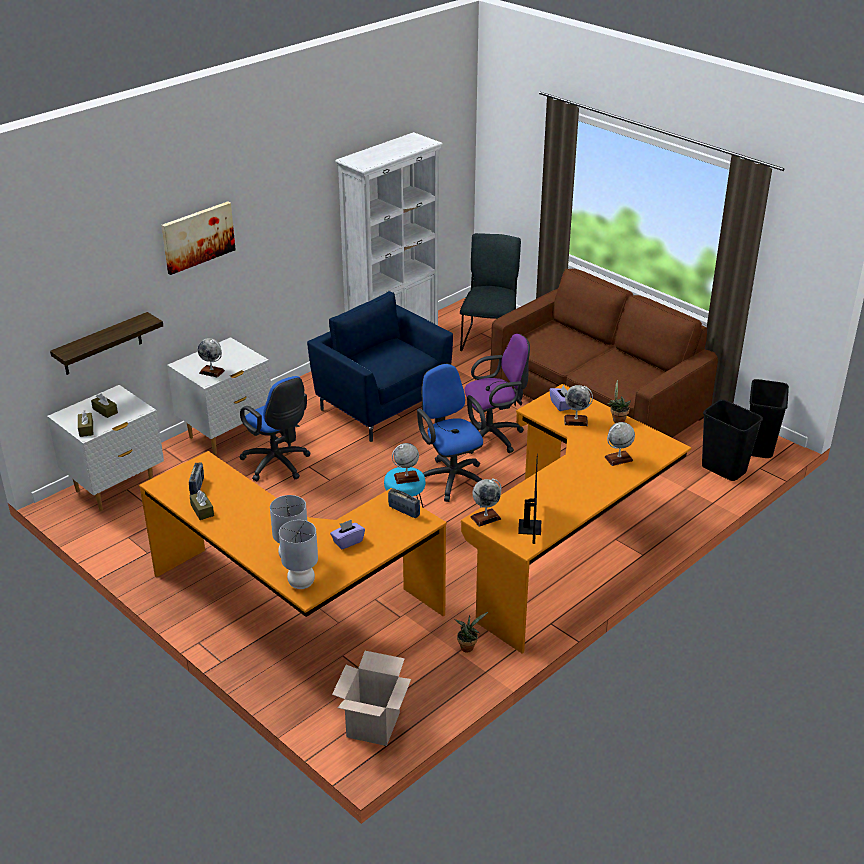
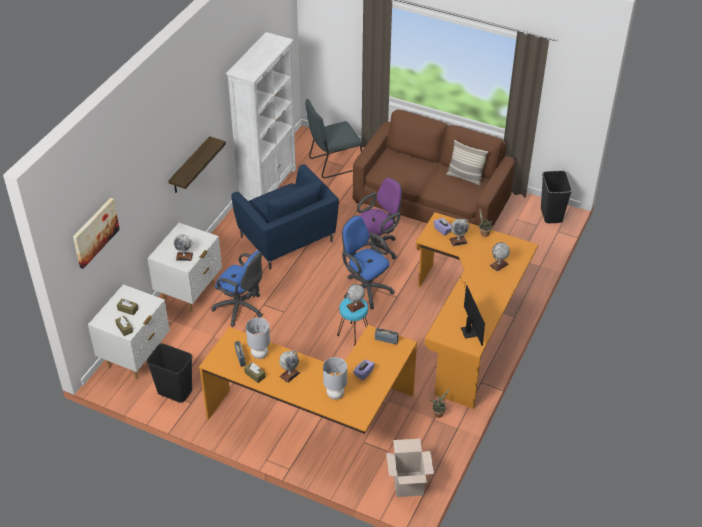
camera: 20 degrees left, 10 degrees up
(102, 344) = (112, 261): shelf -> shelf (190, 166)
(198, 237) = (157, 163): picture -> picture (95, 232)
(301, 584) = (352, 412): grey table lamp -> grey table lamp (260, 355)
(382, 405) = (287, 240): blue armchair -> blue armchair turned 150 degrees counterclockwise
(486, 518) = (439, 332): globe -> globe (289, 374)
(489, 338) = (333, 164): grey chair -> grey chair turned 105 degrees counterclockwise
(639, 367) = (465, 177): none -> pillow
(724, 469) = (536, 238): black trash can -> black trash can (175, 391)

